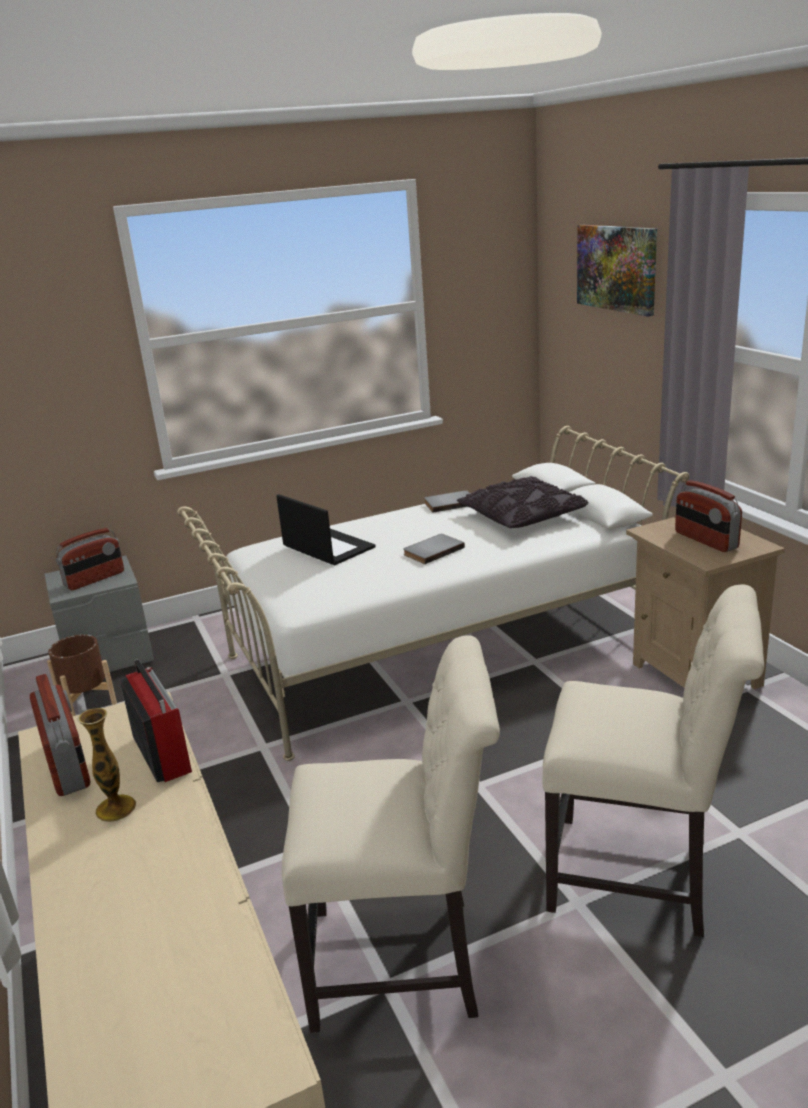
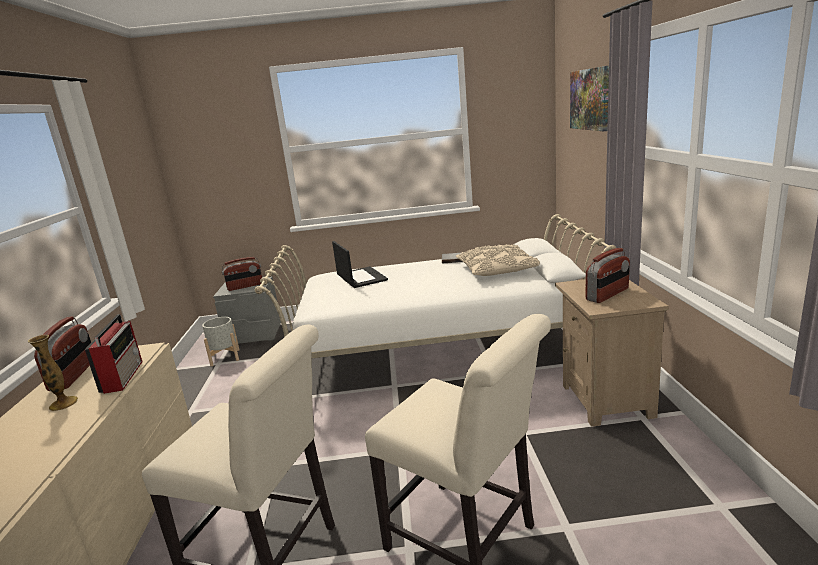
camera: 20 degrees right, 5 degrees down
(87, 702) = (225, 357): brown planter -> grey planter
(432, 550) = (419, 285): grey book -> none
(522, 516) = (496, 270): black pillow -> beige pillow
(705, 540) = (607, 294): radio -> radio turned 120 degrees counterclockwise

